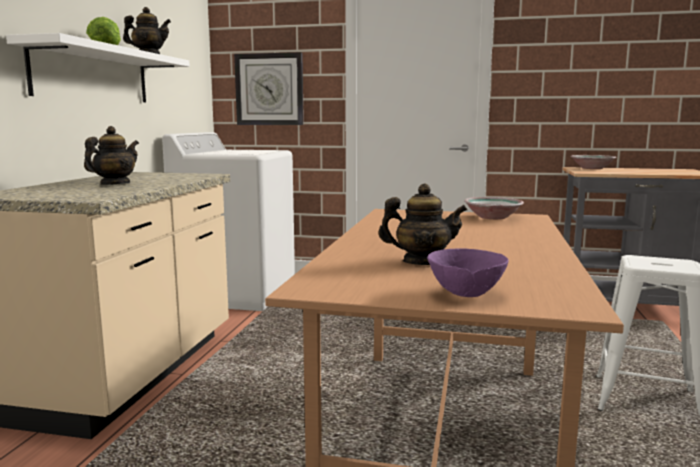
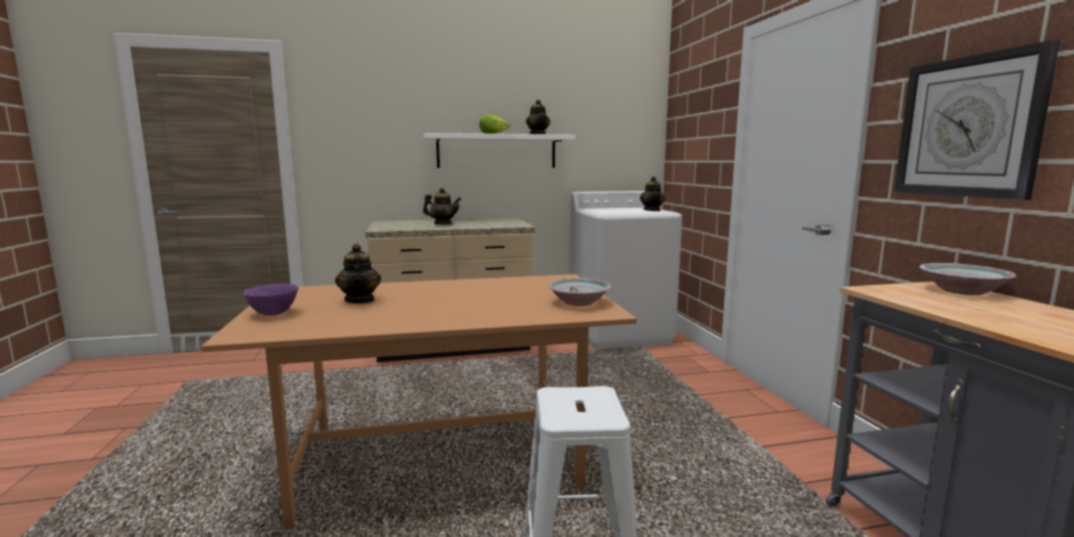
camera: 65 degrees right, 0 degrees up
(260, 150) = (652, 210): none -> teapot
(269, 89) = (691, 152): wall clock -> wall clock (968, 127)

